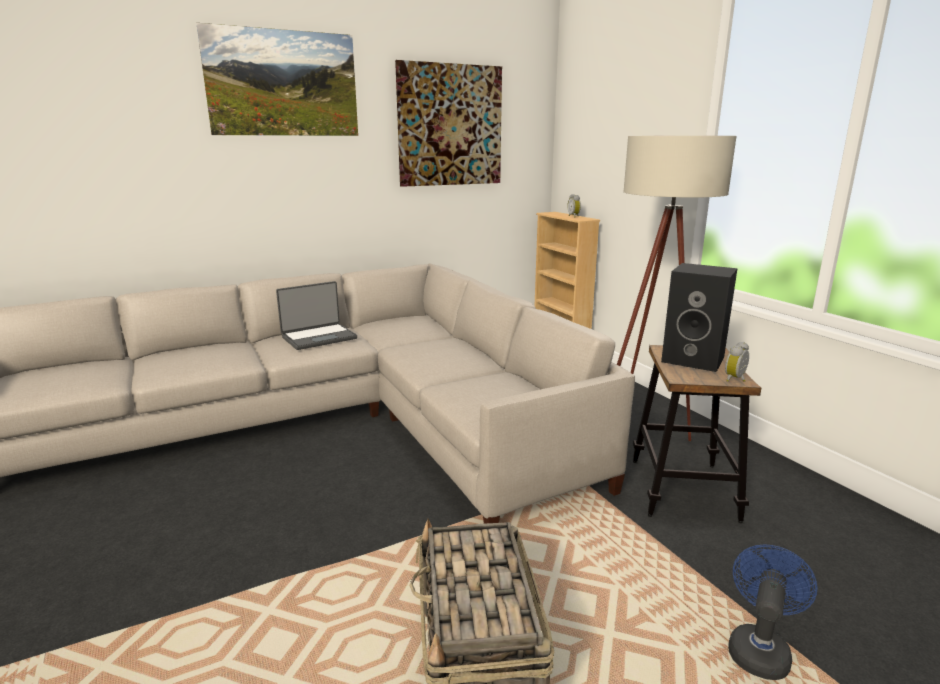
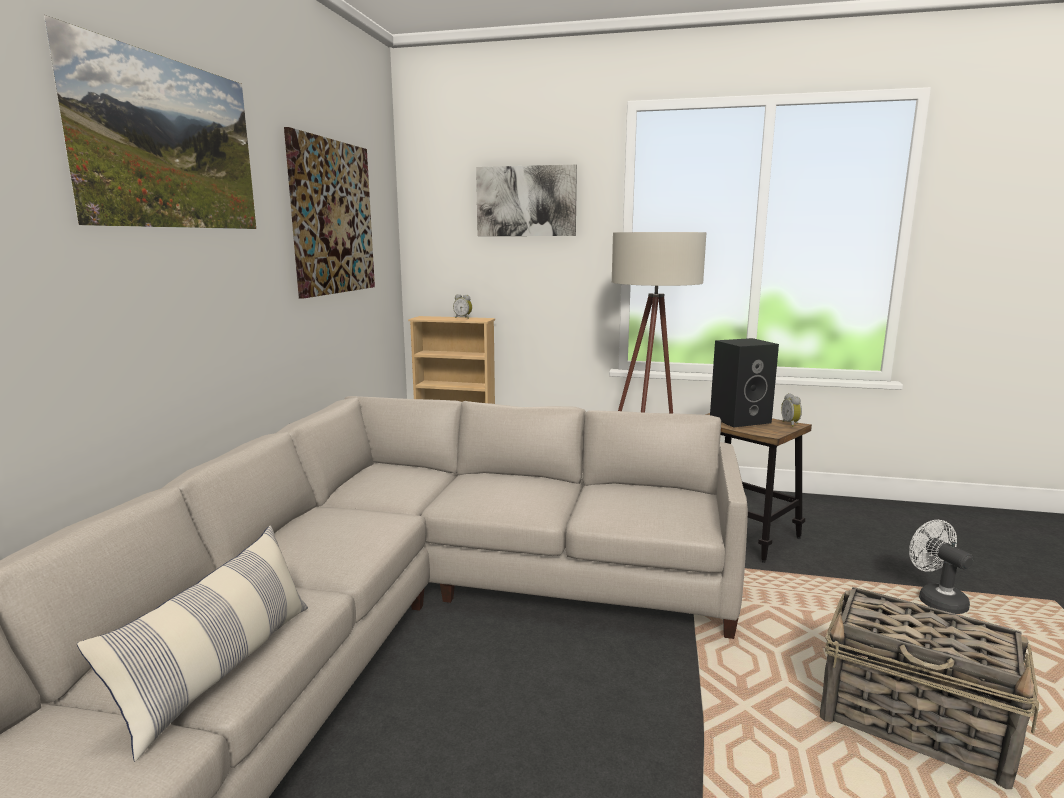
camera: 50 degrees left, 5 degrees down
(165, 371) = (222, 669): none -> pillow
(319, 337) = (332, 528): laptop -> none
(633, 104) = (526, 201): none -> picture
(759, 649) = (935, 600): blue fan -> white fan

